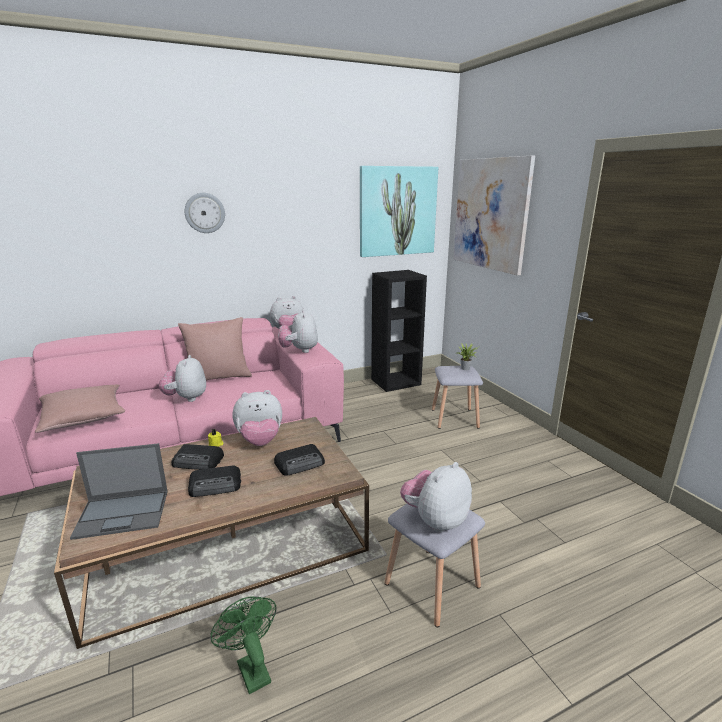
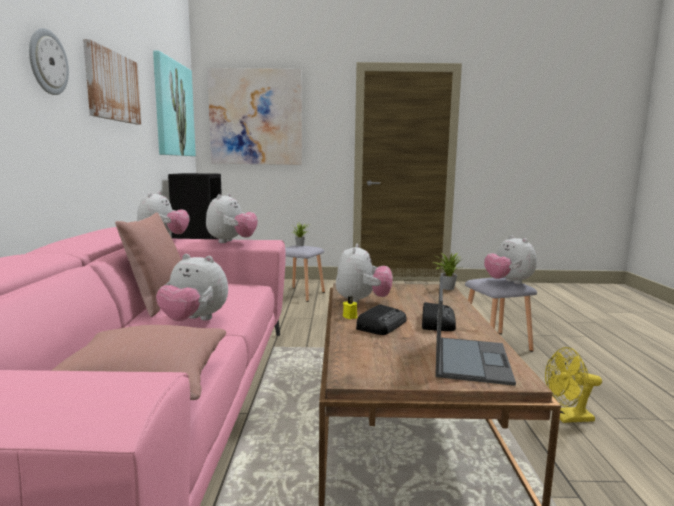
camera: 65 degrees left, 10 degrees down
(251, 667) = (567, 418): green fan -> yellow fan
(286, 212) = (113, 86): none -> picture
(299, 350) = (231, 242): plush toy -> plush toy turned 90 degrees counterclockwise
(300, 463) = (419, 295): radio -> none
(341, 475) = (446, 288): none -> potted plant

